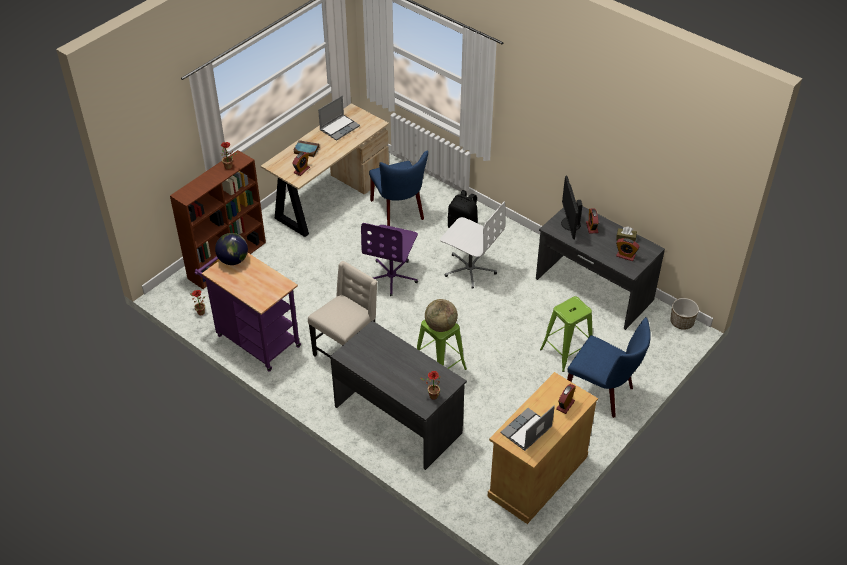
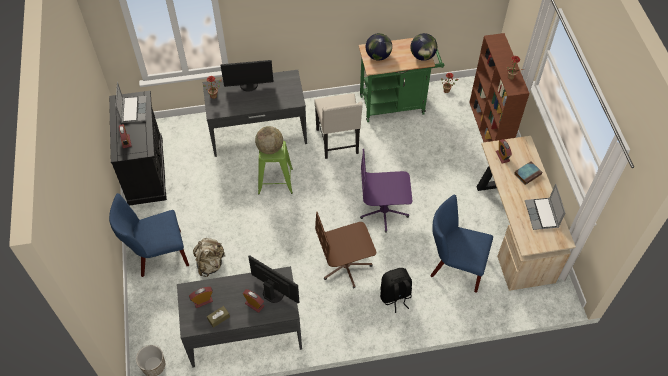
camera: 130 degrees right, 10 degrees up
(254, 339) = (396, 104): purple cart -> green cart
(263, 290) = (378, 56): none -> globe
(391, 378) = (249, 85): none -> monitor
(392, 276) = (384, 211): purple office chair -> purple office chair turned 60 degrees counterclockwise
(470, 269) = (346, 266): white office chair -> brown office chair
(537, 476) = (146, 170): beige cabinet -> black cabinet
(567, 351) = (210, 263): green stool -> beige backpack

